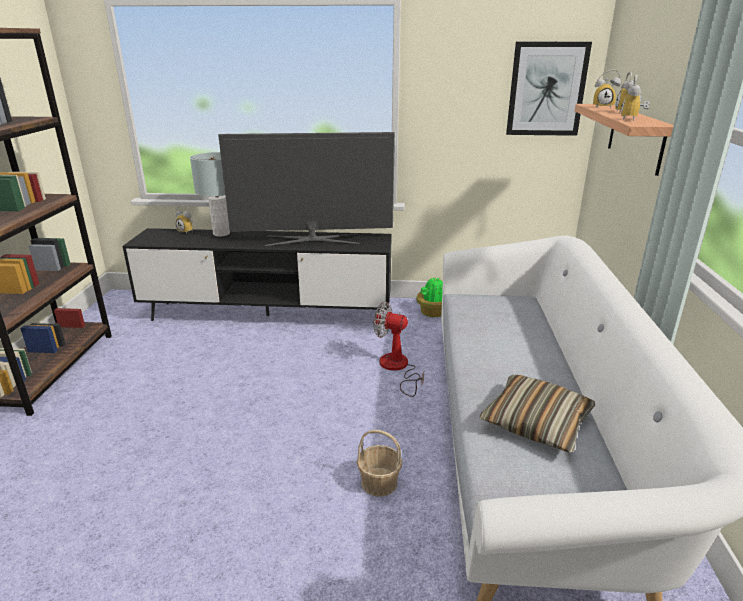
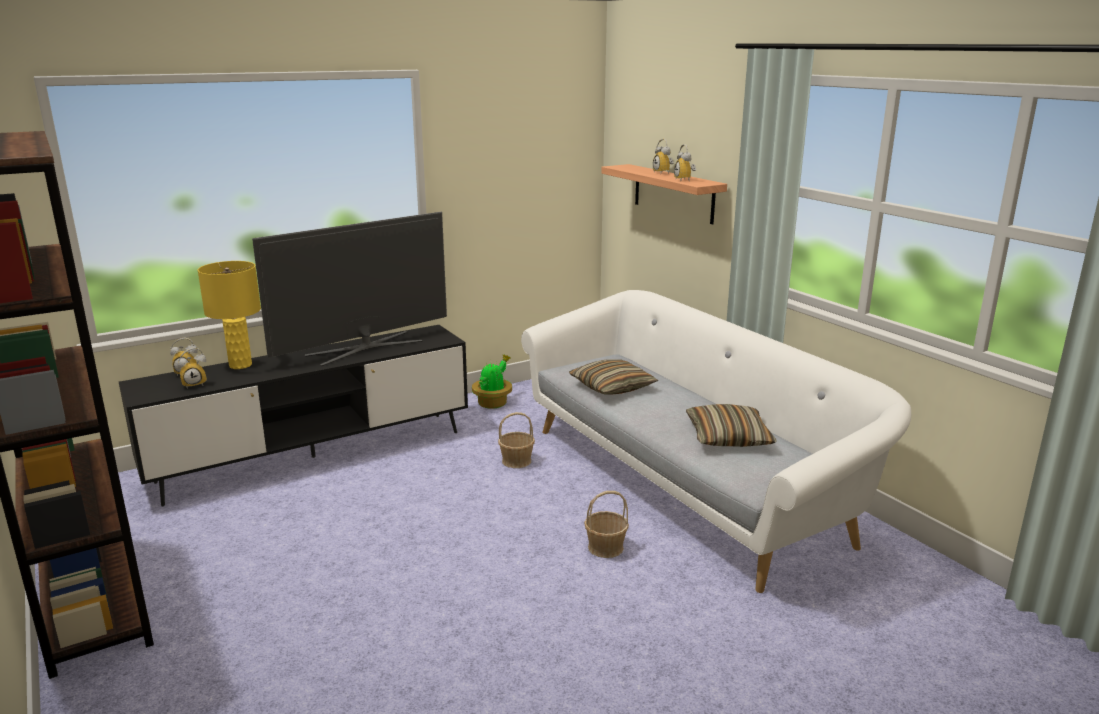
camera: 35 degrees left, 5 degrees down
(222, 233) = (241, 365): grey table lamp -> yellow table lamp
(397, 368) = (517, 461): fan -> basket
(484, 327) = (612, 387): none -> pillow
(546, 89) = (561, 153): picture -> none
(602, 107) = (633, 169): alarm clock -> alarm clock (195, 384)

